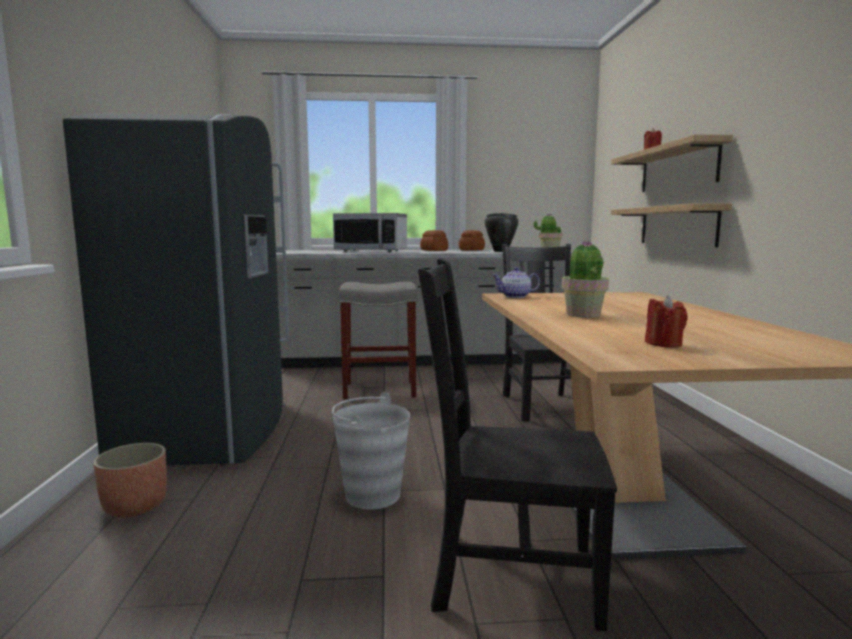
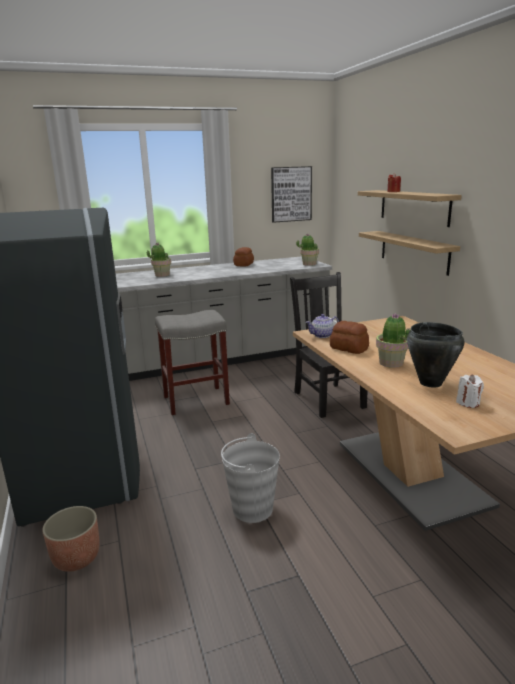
camera: 15 degrees left, 10 degrees up
(371, 251) = (162, 275): microwave -> potted plant
(434, 250) = (213, 268): bread -> bread (349, 348)
(500, 251) = (271, 267): black cooking pot -> black cooking pot (430, 383)
(508, 574) = (375, 555): black chair -> none
(540, 177) = (291, 194): none -> picture
(663, 344) = (468, 403): red candle -> white candle

